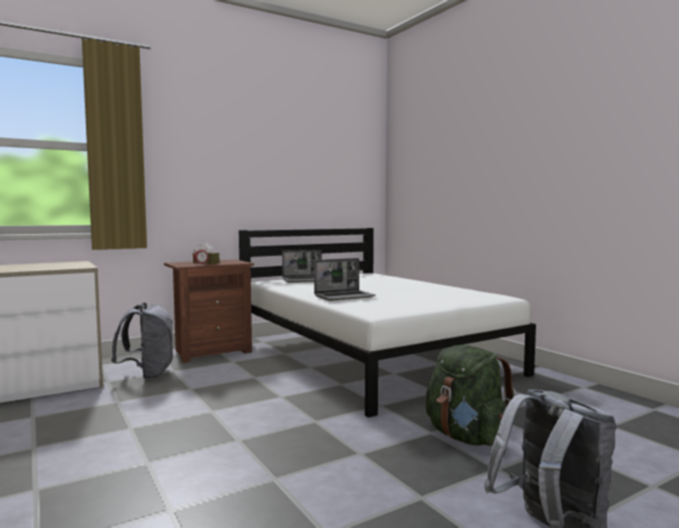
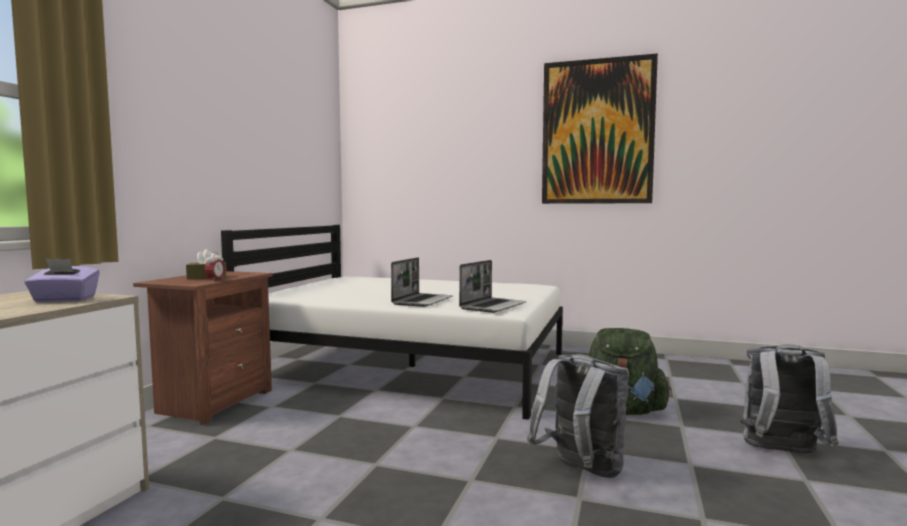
camera: 40 degrees left, 0 degrees up
(66, 266) = (64, 299): none -> purple tissue box
(148, 375) = (186, 453): grey backpack -> grey backpack (581, 471)
(305, 280) = (310, 290): laptop -> laptop (492, 306)
(592, 123) = (597, 132): none -> picture

